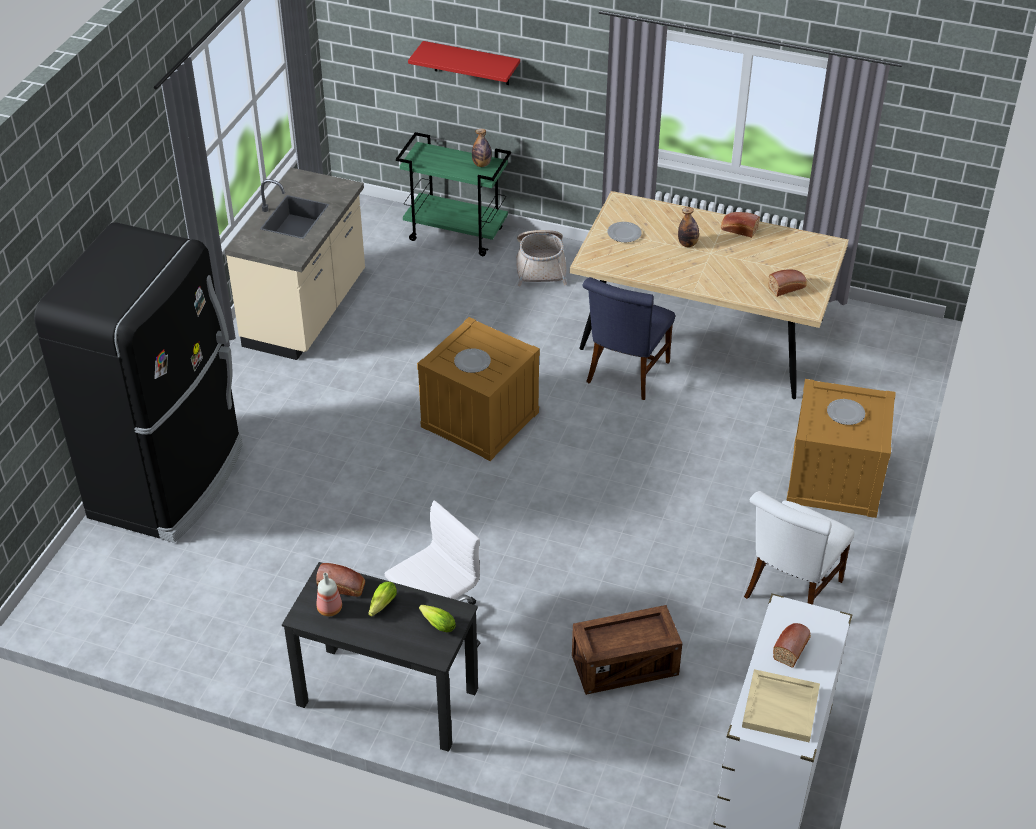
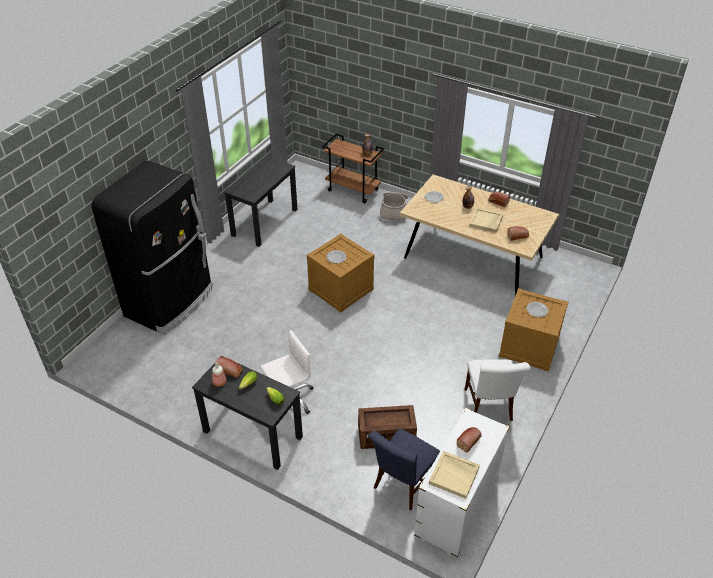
camera: 10 degrees right, 0 degrees up
(307, 312) = (265, 222): beige counter -> black desk
(457, 234) = (353, 190): green cart -> brown cart
(471, 63) = (366, 98): red shelf -> none
(625, 375) = (425, 275): blue chair -> blue chair (402, 485)
(726, 267) = (486, 221): none -> beige tray
(790, 592) = (489, 407): white chair -> white chair turned 45 degrees counterclockwise

